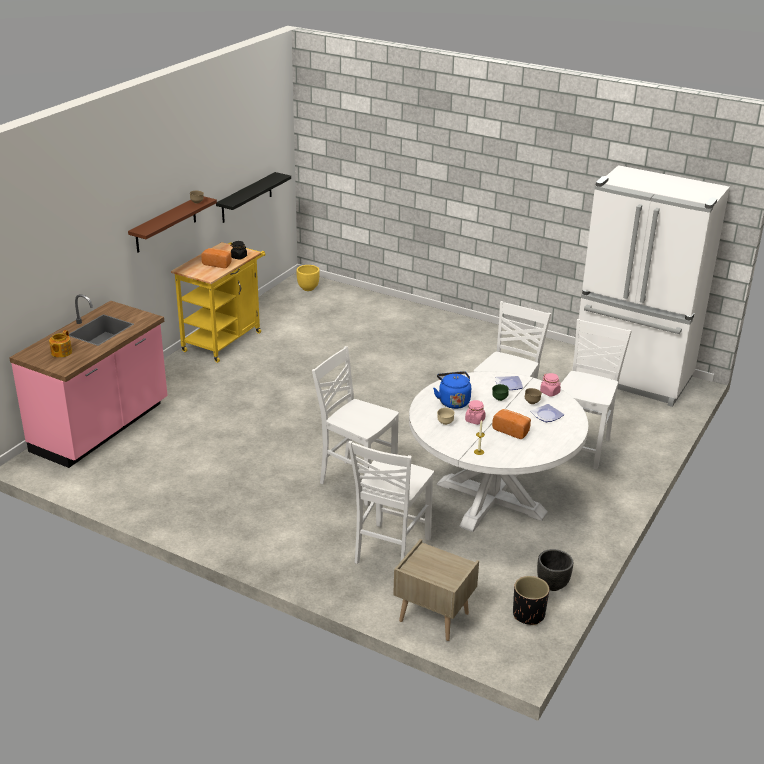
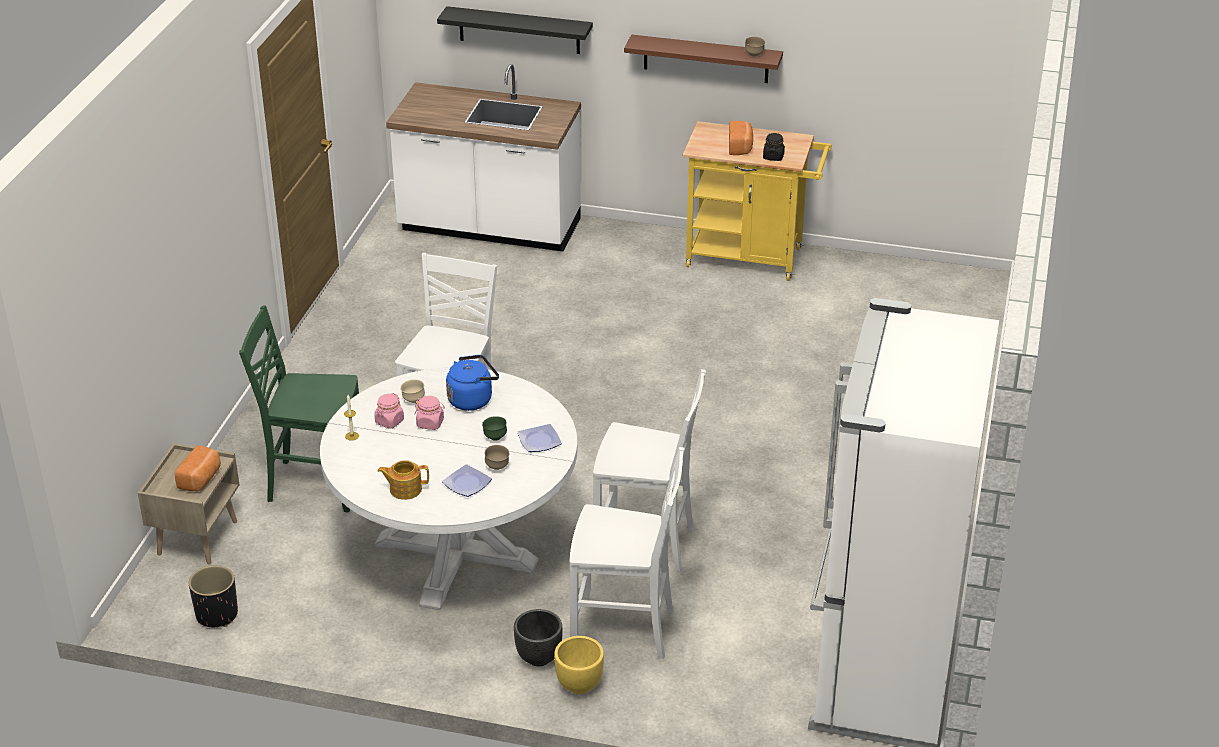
camera: 75 degrees right, 5 degrees up
(61, 352) = (437, 106): teapot -> teapot (405, 489)
(102, 428) = (489, 228): pink counter -> white counter
(246, 197) = (894, 101): black shelf -> black shelf (519, 30)
(308, 288) = (958, 292): yellow planter -> yellow planter (579, 685)
(390, 551) = (314, 484): white chair -> green chair
(512, 430) = (415, 457): bread -> bread (201, 479)
(550, 392) = (533, 481): pink jar -> pink jar (389, 421)
(552, 585) = (280, 630): black planter -> black planter (538, 657)

